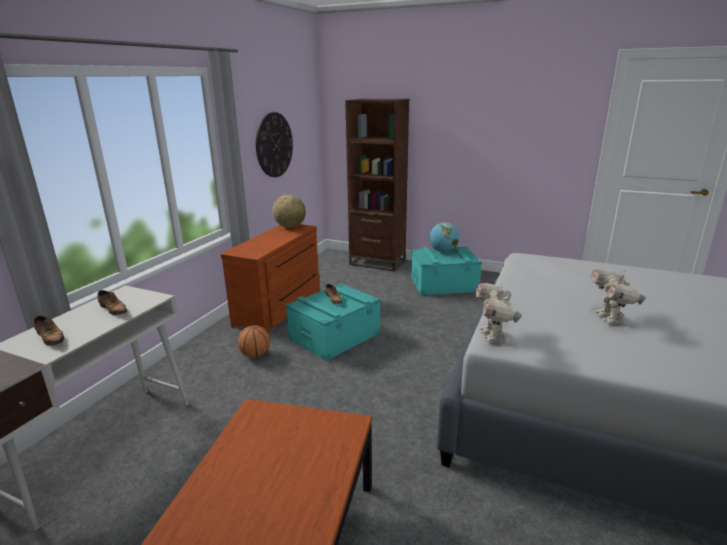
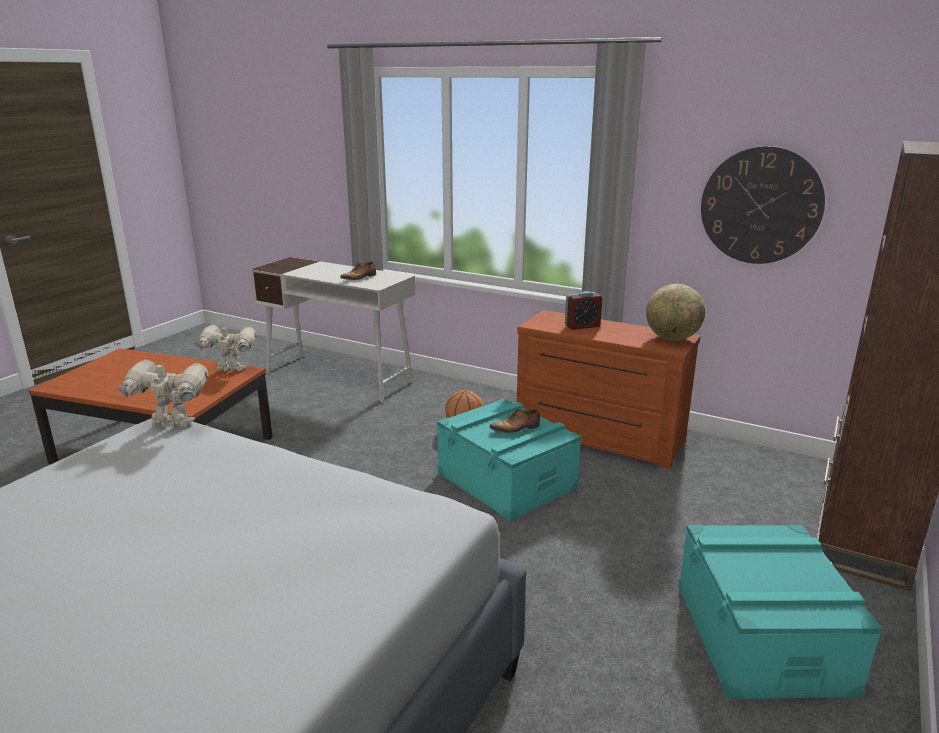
camera: 95 degrees right, 0 degrees up
(51, 338) = (320, 270): shoe -> none
(262, 243) = (582, 326): none -> alarm clock
(443, 252) = (802, 572): globe -> none
(609, 318) = (121, 529): toy robot -> toy robot (230, 370)

